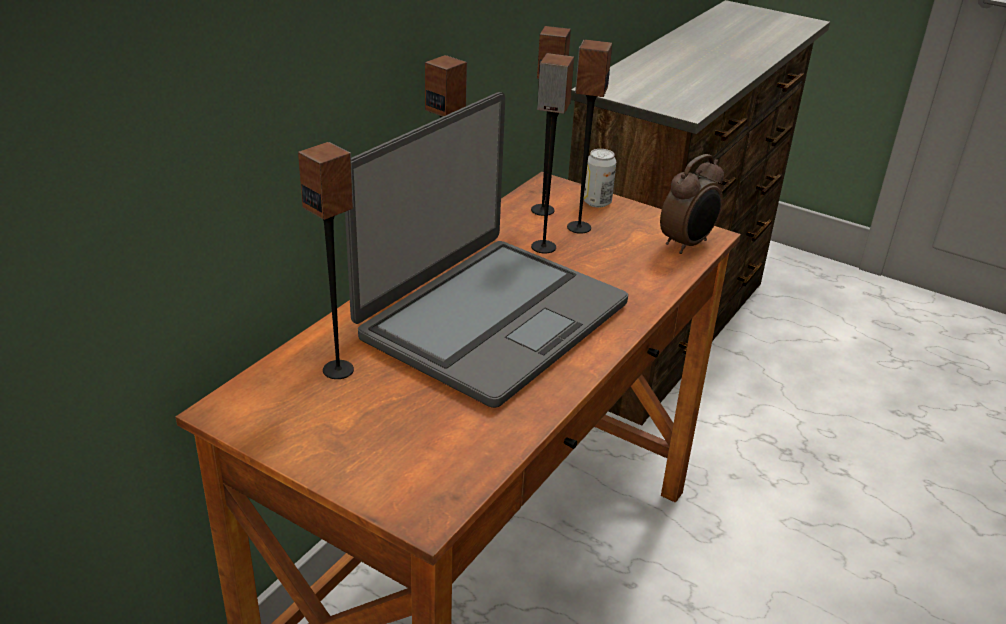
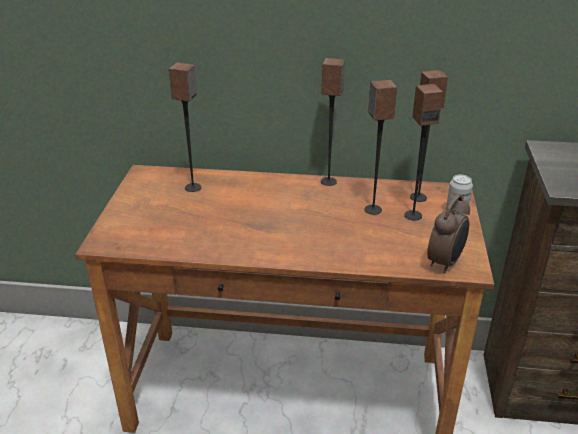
camera: 65 degrees right, 0 degrees up
(491, 319) = (276, 215): laptop -> none
(687, 244) = (445, 262): alarm clock -> alarm clock turned 75 degrees counterclockwise

